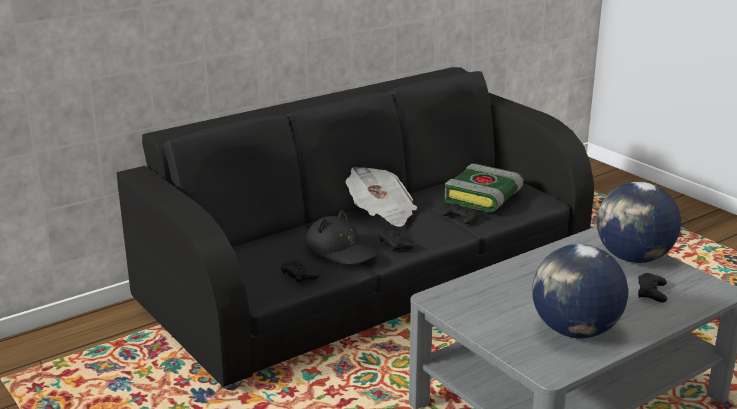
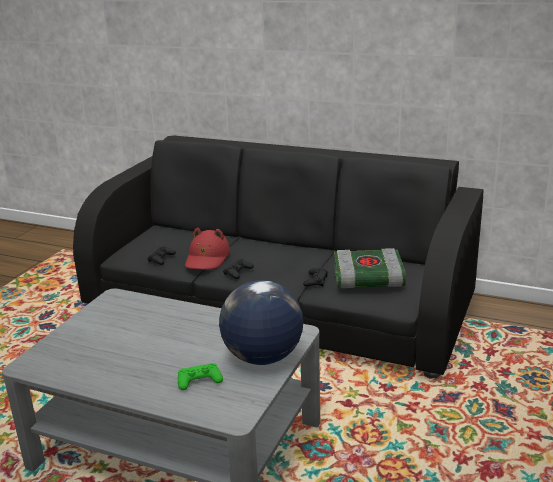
camera: 60 degrees right, 0 degrees up
(341, 250) = (207, 258): black hat -> red hat
(381, 213) = (285, 252): newspaper -> none
(575, 331) = (98, 361): globe -> none
(651, 292) = (199, 380): black game controller -> green game controller

